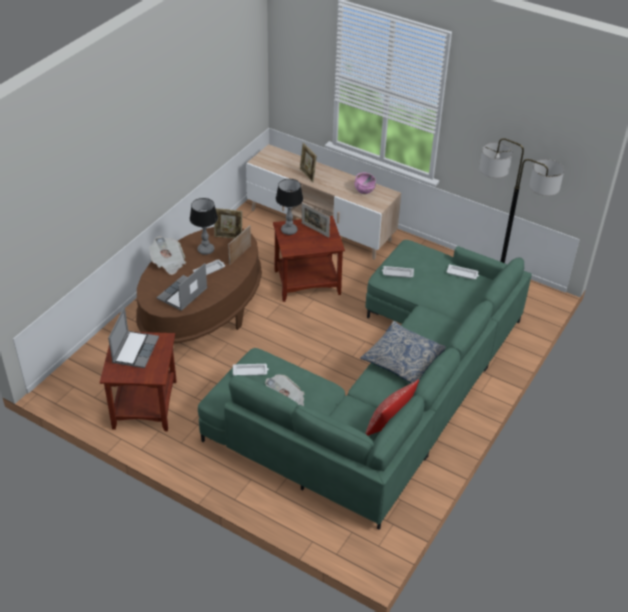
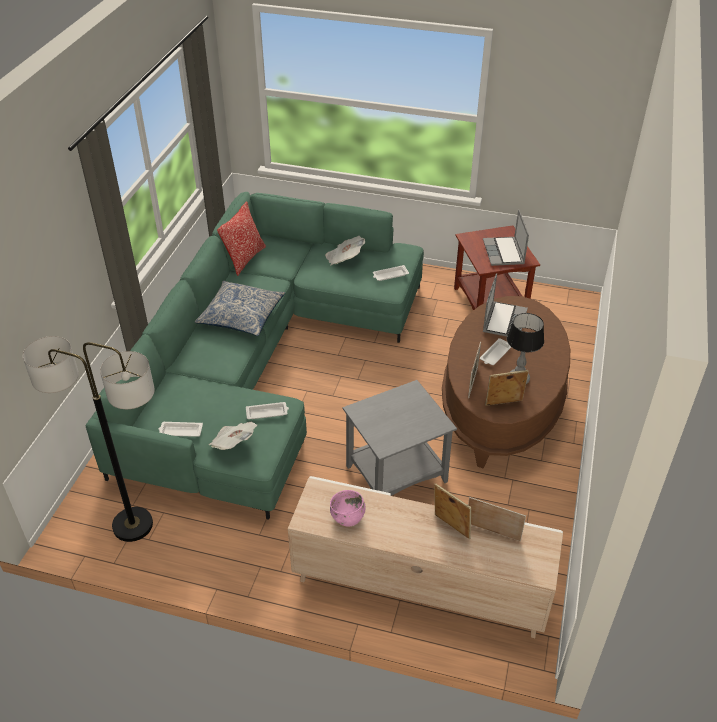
camera: 165 degrees right, 0 degrees up
(168, 263) = (549, 353): newspaper -> newspaper (234, 443)
(289, 230) = (428, 419): table lamp -> none
(307, 282) = (397, 475): brown side table -> grey side table
(315, 230) = (393, 427): picture frame -> picture frame (493, 531)

